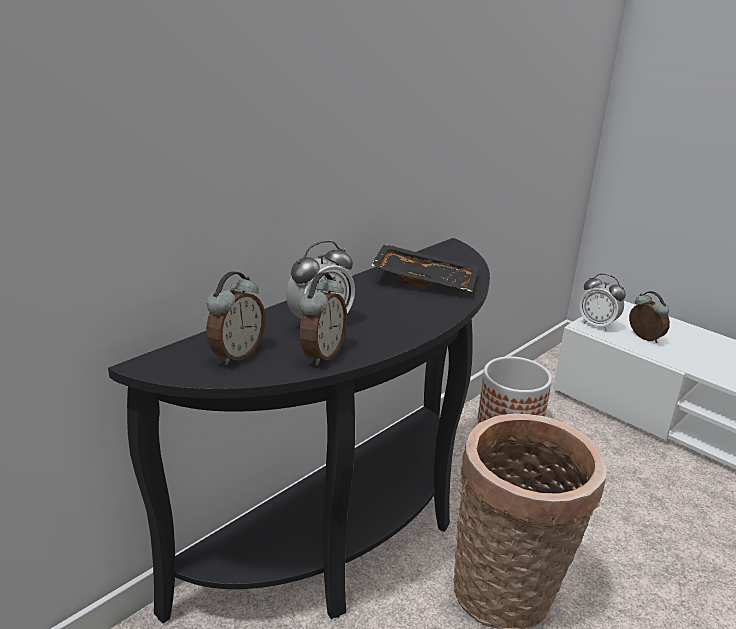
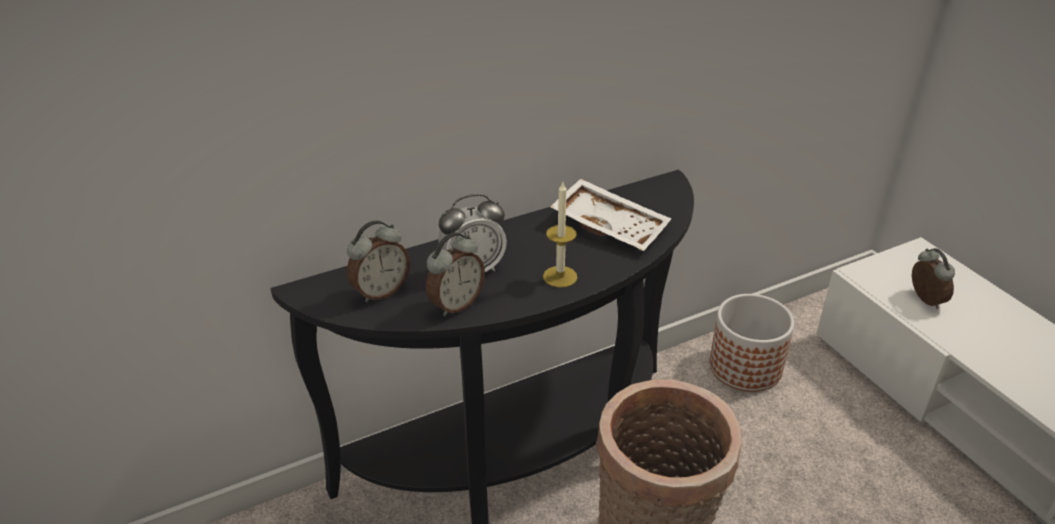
camera: 20 degrees right, 10 degrees up
(407, 321) = (560, 276): none -> candle
(425, 280) = (610, 225): black tray -> white tray
(597, 325) = (875, 273): alarm clock -> none

